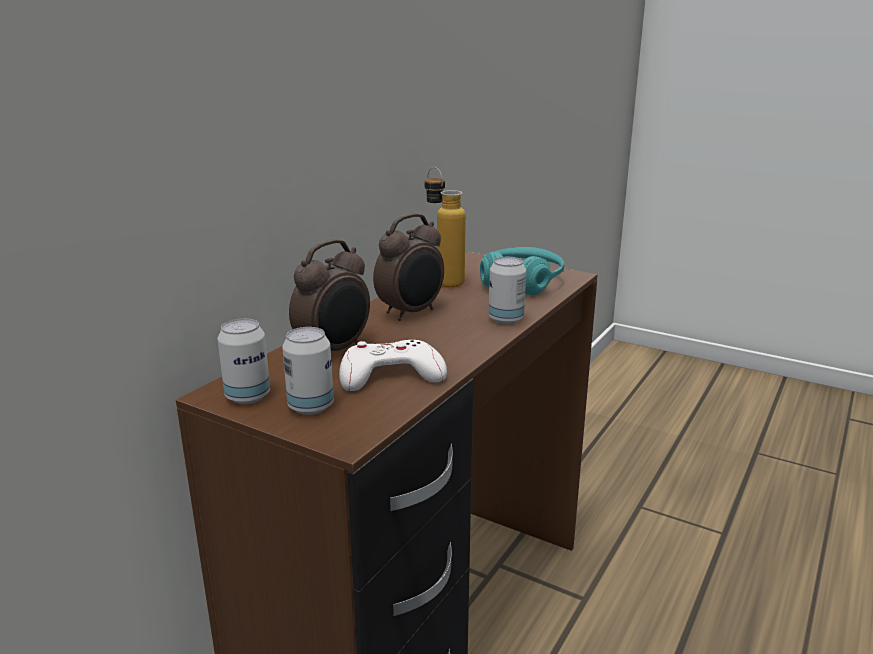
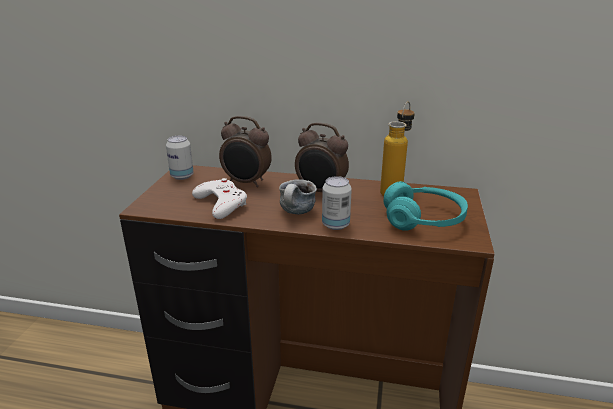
camera: 70 degrees right, 5 degrees up
(311, 407) = (175, 192): can -> none
(462, 333) = (297, 213): none -> mug

